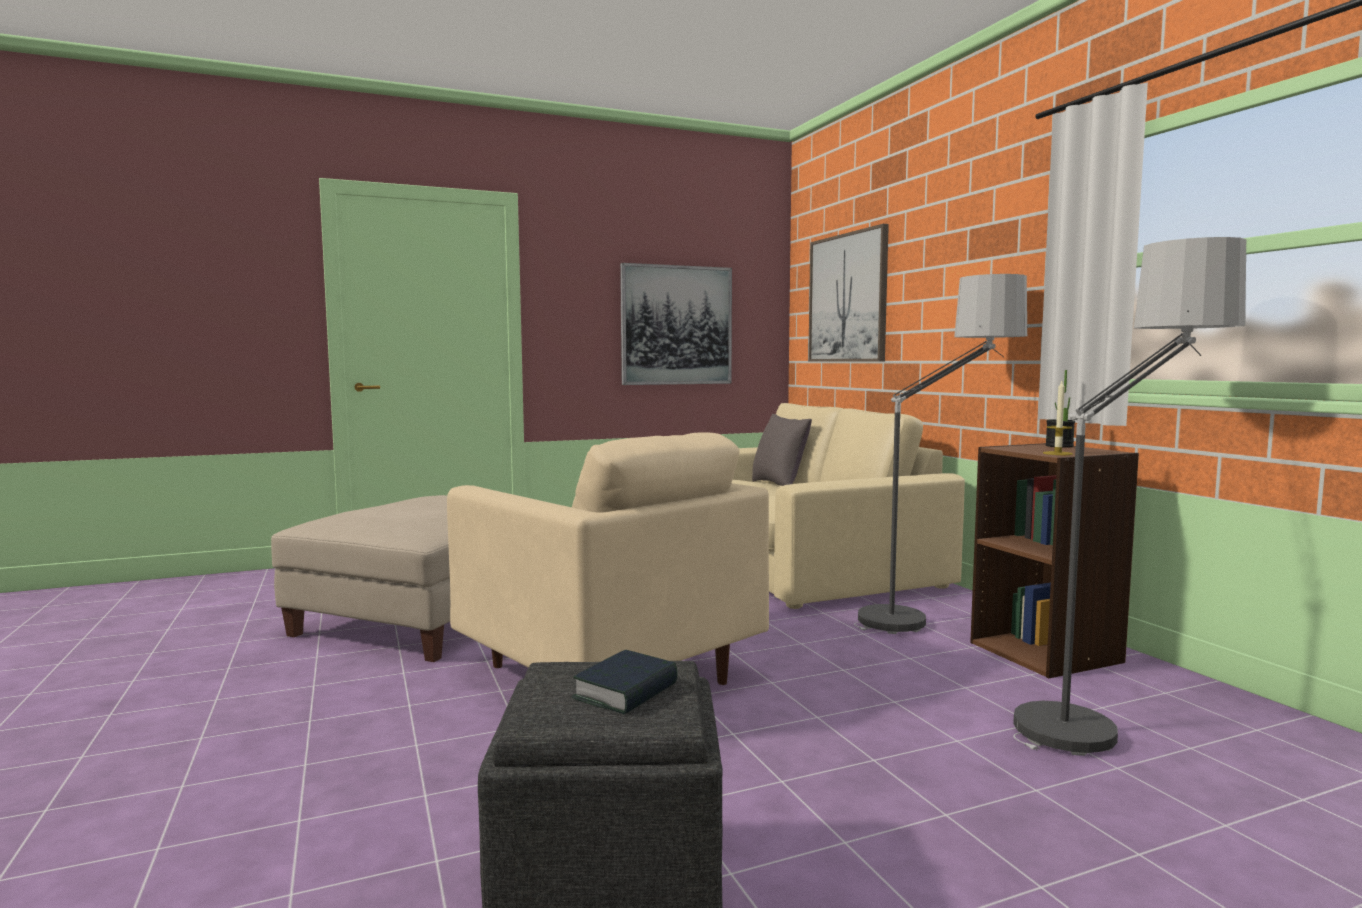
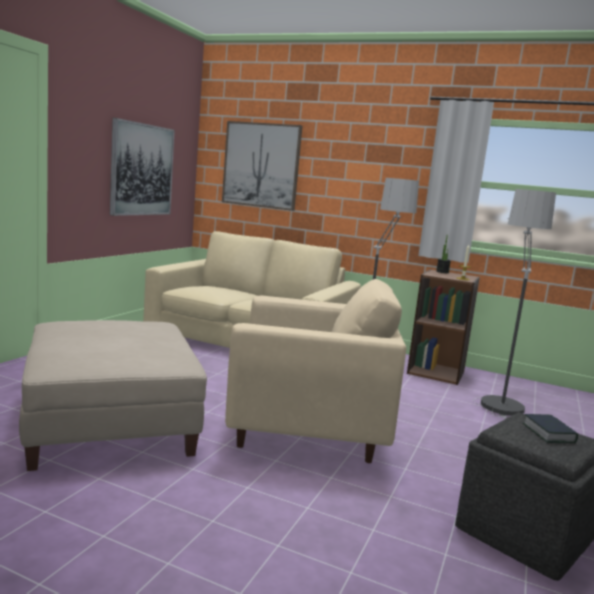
camera: 45 degrees left, 5 degrees up
(779, 485) = (229, 288): grey pillow -> none

